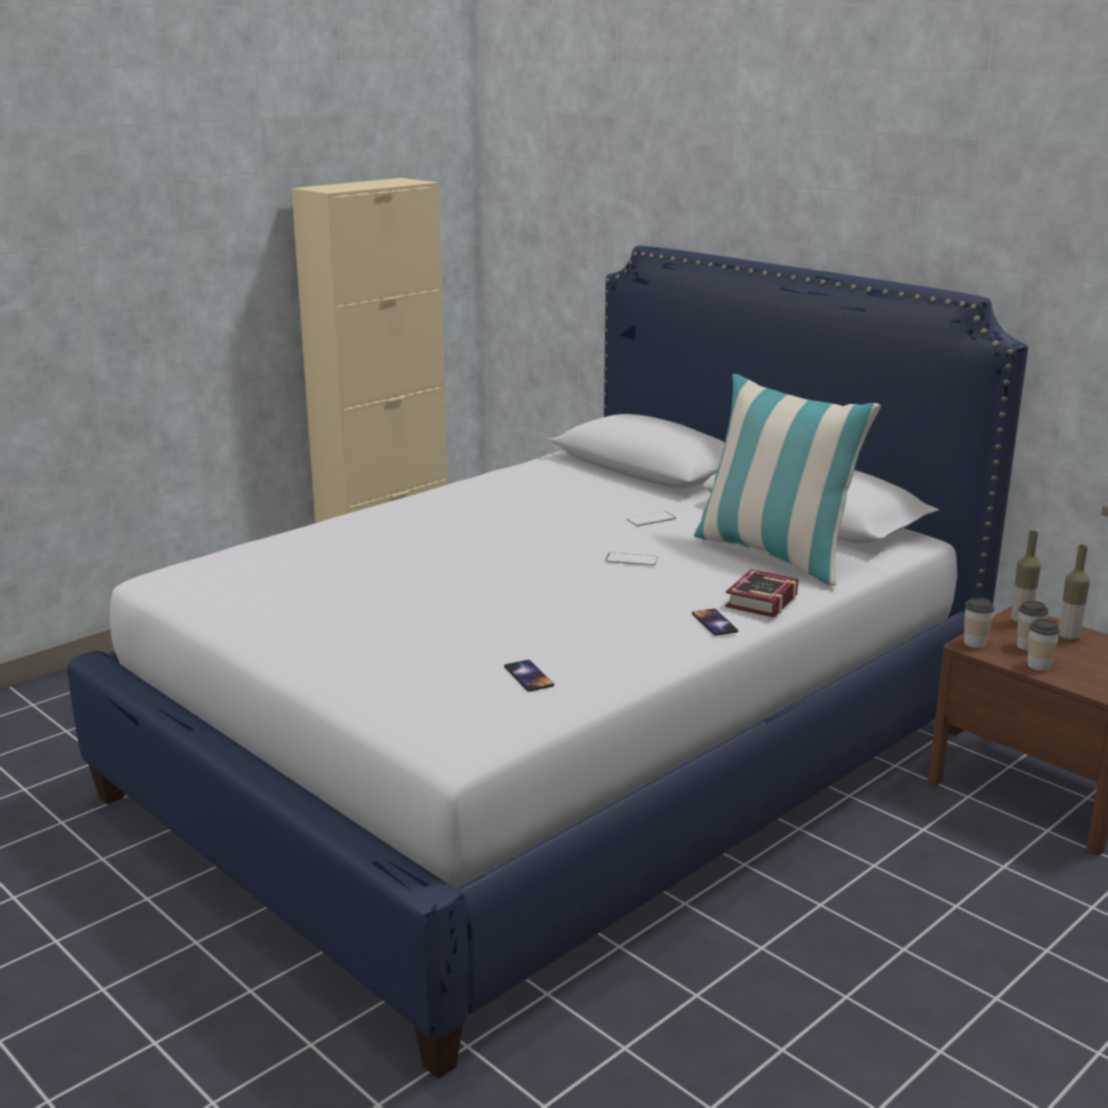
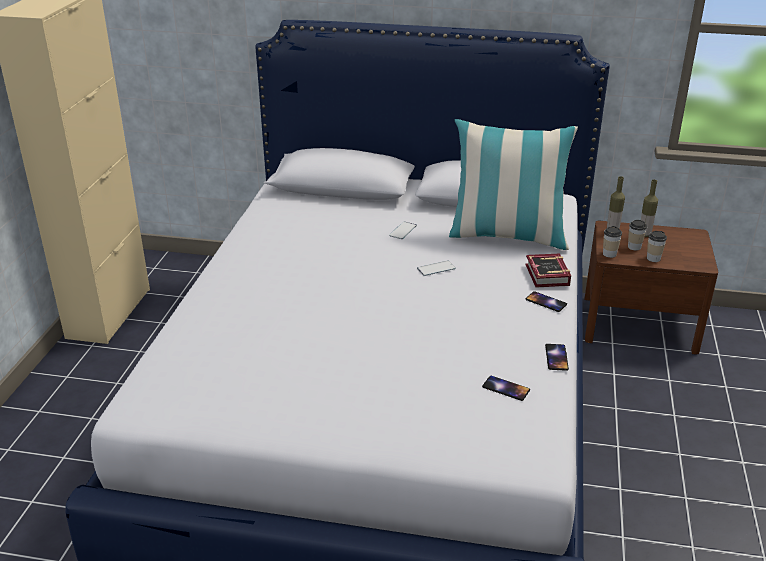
camera: 35 degrees left, 10 degrees up
(637, 671) = (556, 357): none -> phone

